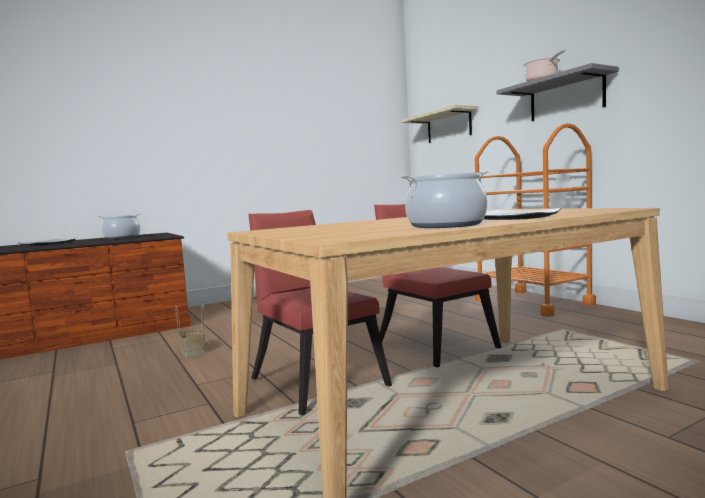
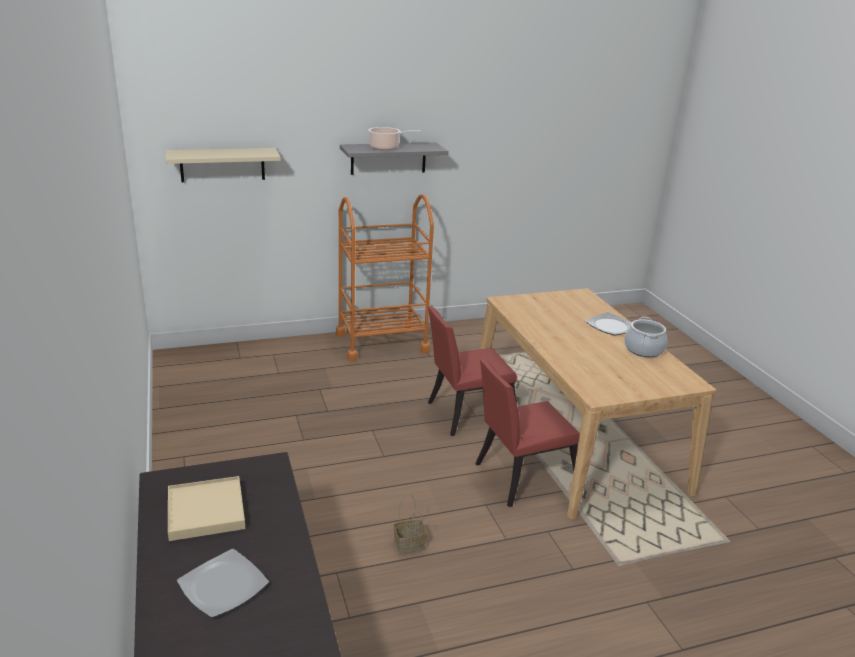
camera: 80 degrees left, 20 degrees up
(122, 237) = (206, 511): cooking pot -> beige tray

